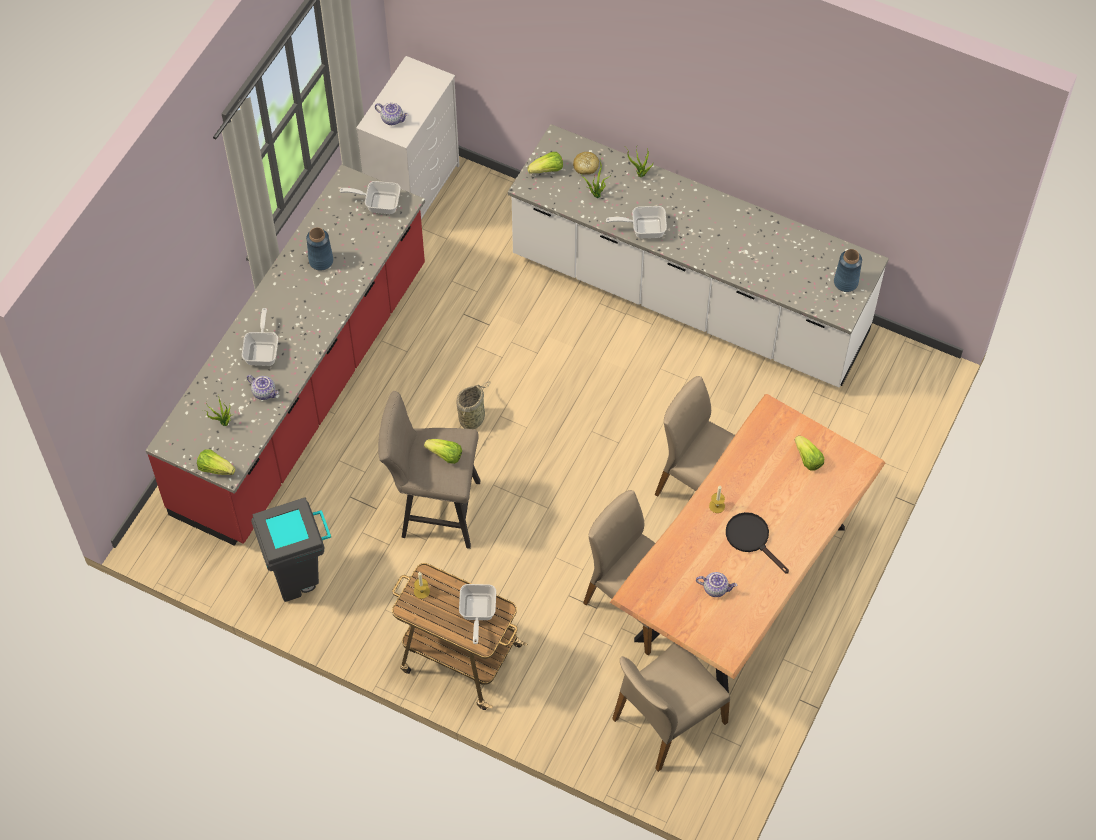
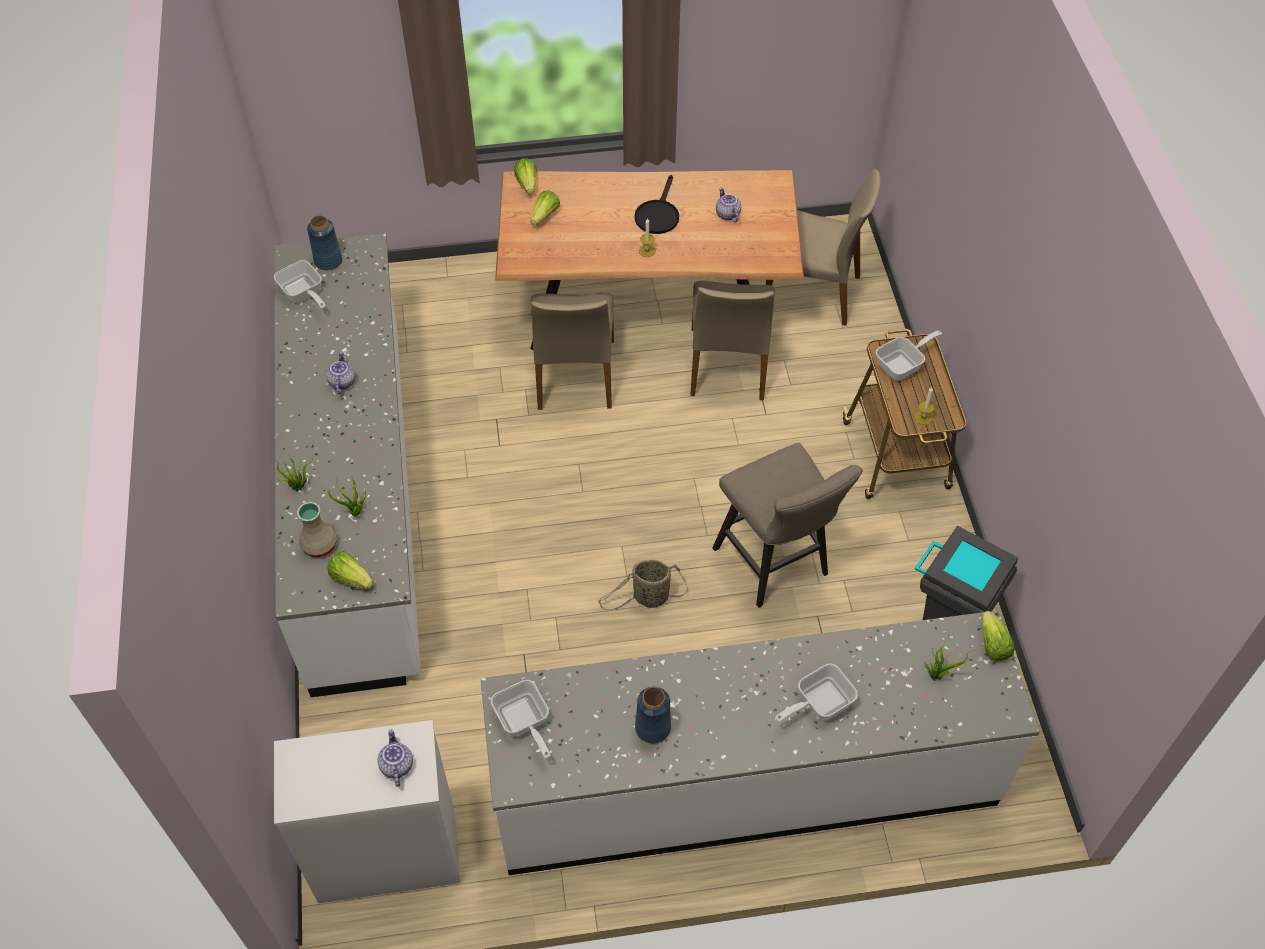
camera: 125 degrees left, 5 degrees down
(264, 392) = (866, 663): teapot -> teapot (341, 382)
(303, 389) = (744, 781): red counter -> white counter
(445, 455) = (776, 476): lettuce -> lettuce (527, 184)
(585, 166) = (320, 544): bread -> beige vase
(643, 228) = (374, 447): frying pan -> frying pan (303, 294)

